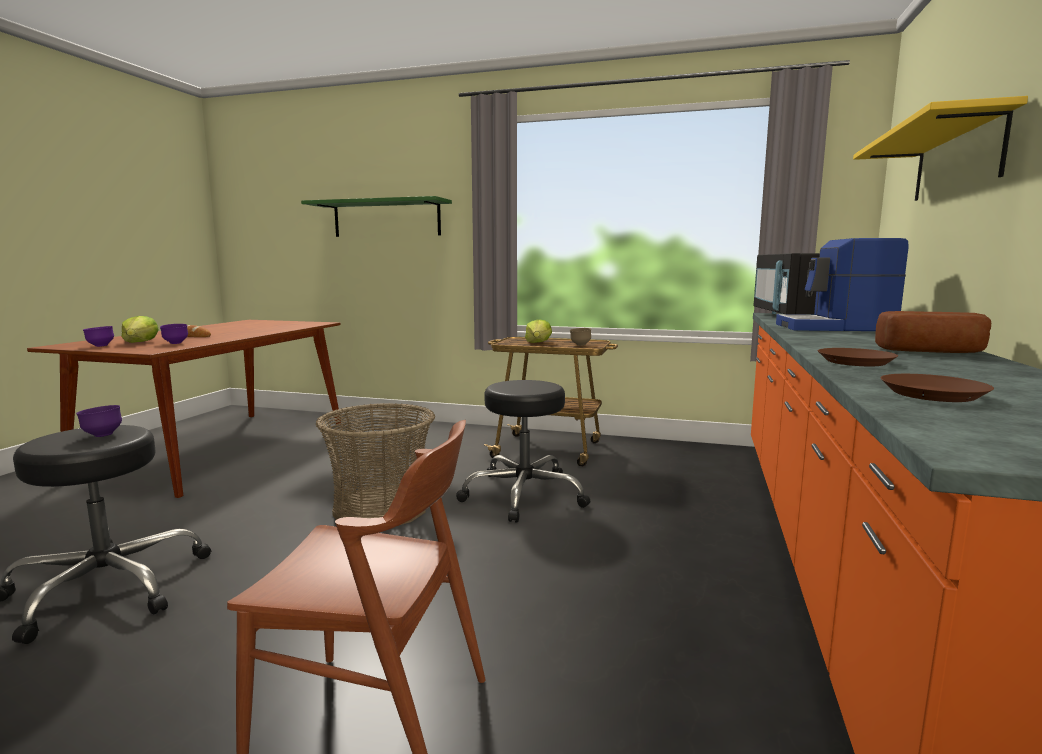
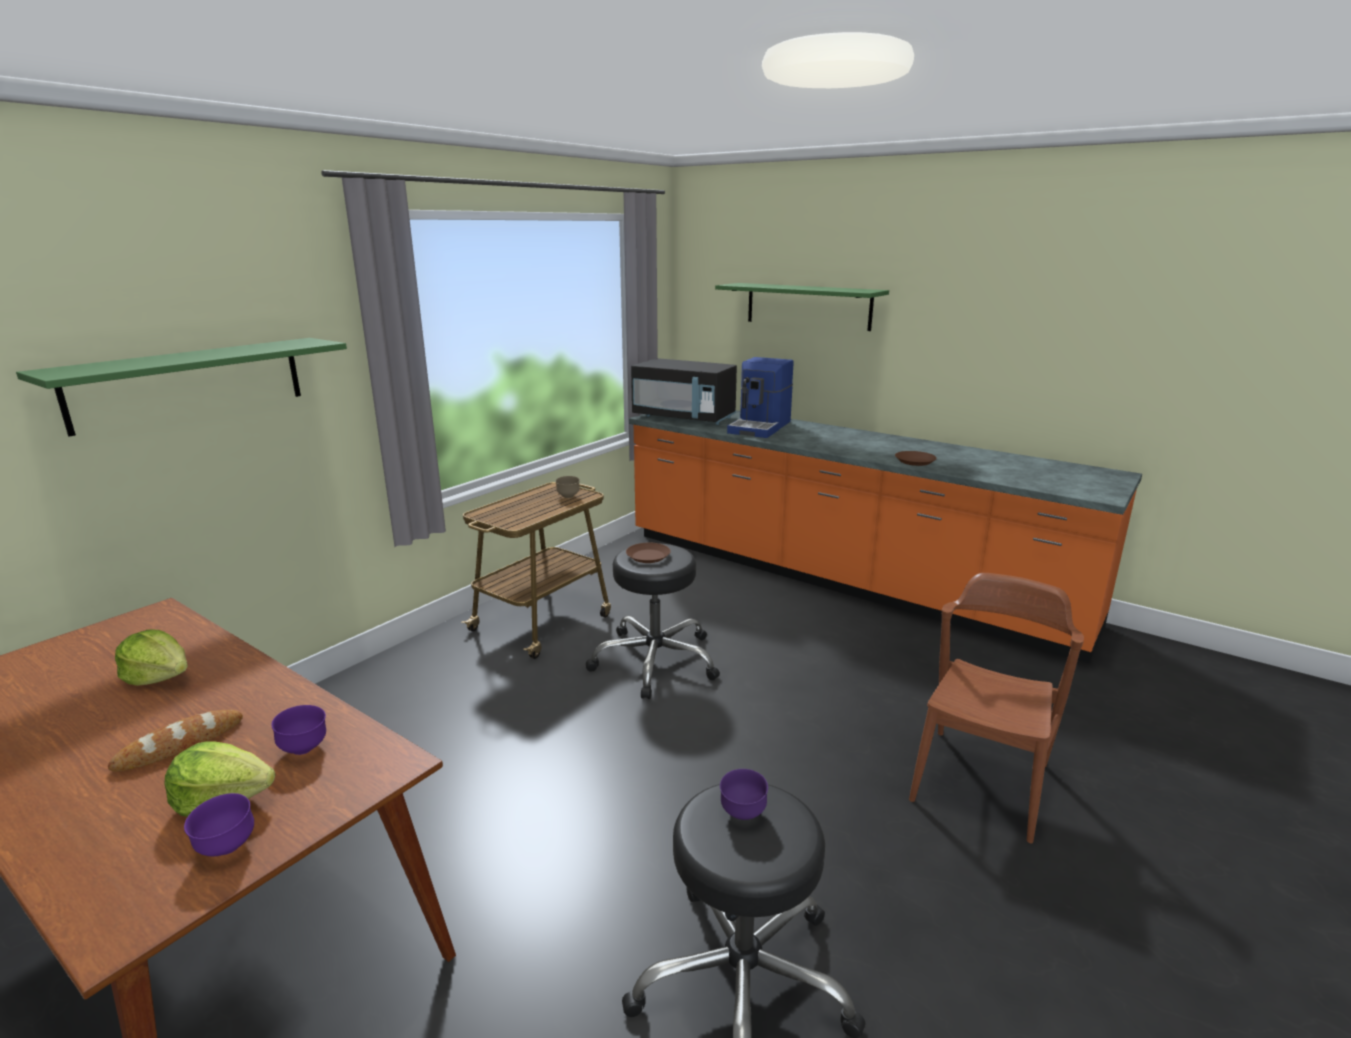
camera: 70 degrees left, 10 degrees up
(381, 509) = (634, 752): basket -> none
(538, 343) = (526, 510): lettuce -> lettuce (159, 677)
(931, 394) = (1005, 474): brown plate -> brown plate (647, 556)
(932, 352) = (882, 440): bread -> none
(956, 160) = (808, 306): yellow shelf -> green shelf

